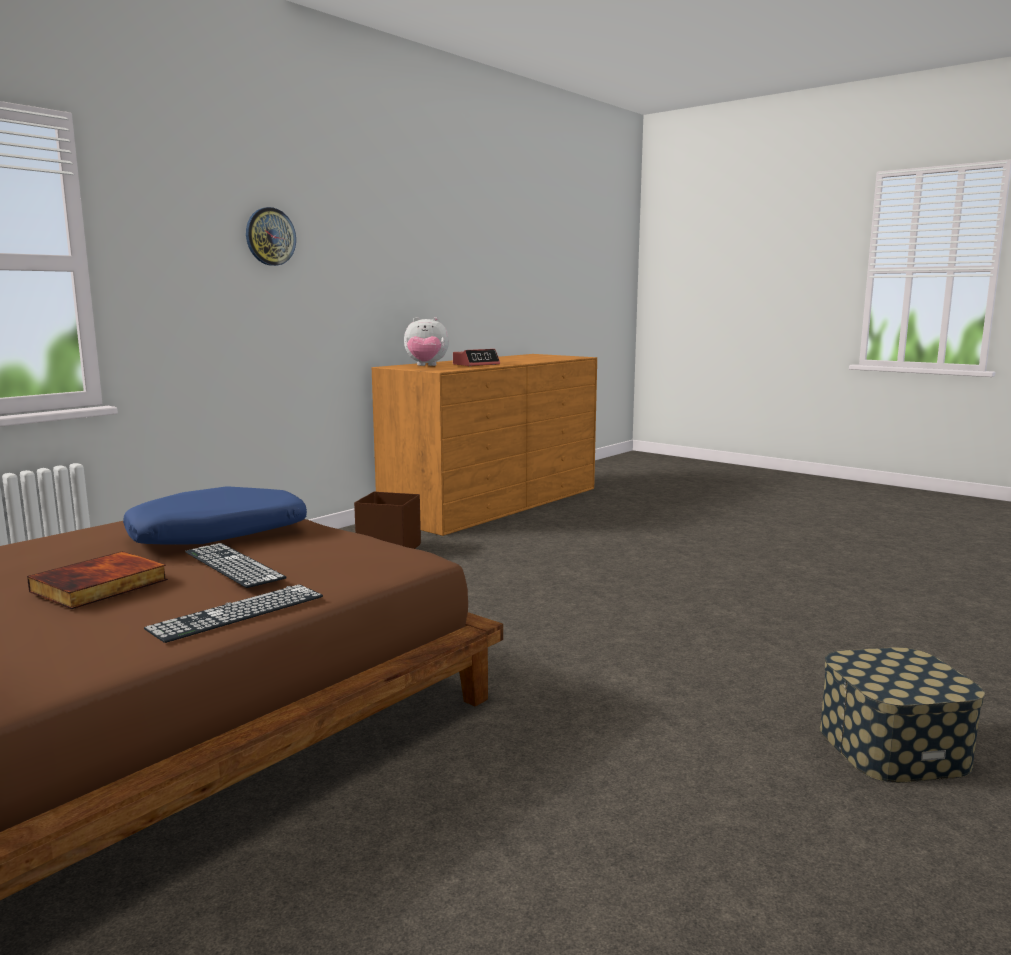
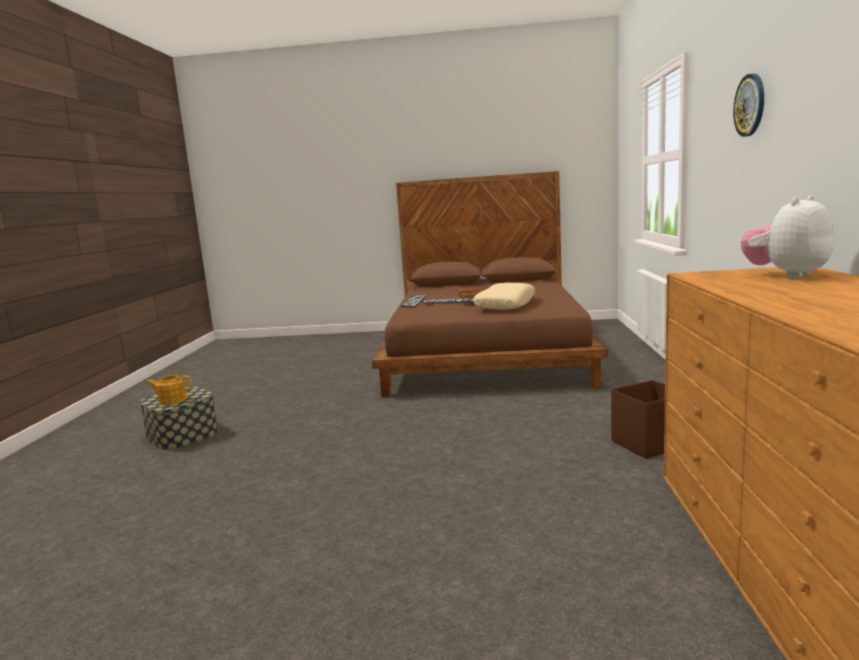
camera: 145 degrees right, 0 degrees up
(218, 536) = (505, 305): blue pillow -> beige pillow
(476, 364) = (774, 288): alarm clock -> none
(906, 667) = (172, 400): none -> teapot

